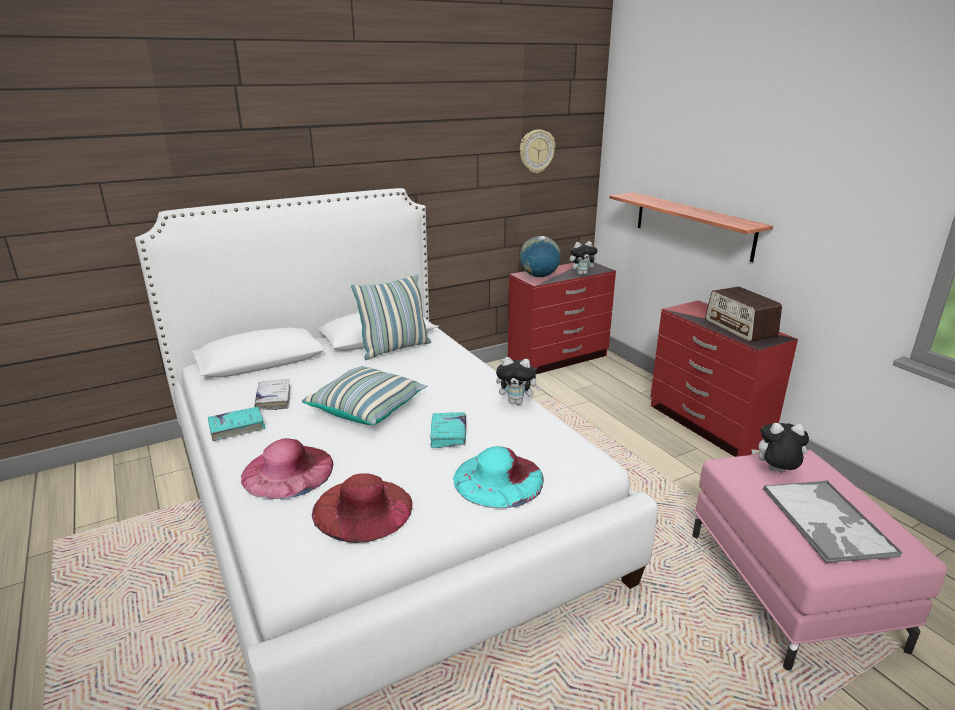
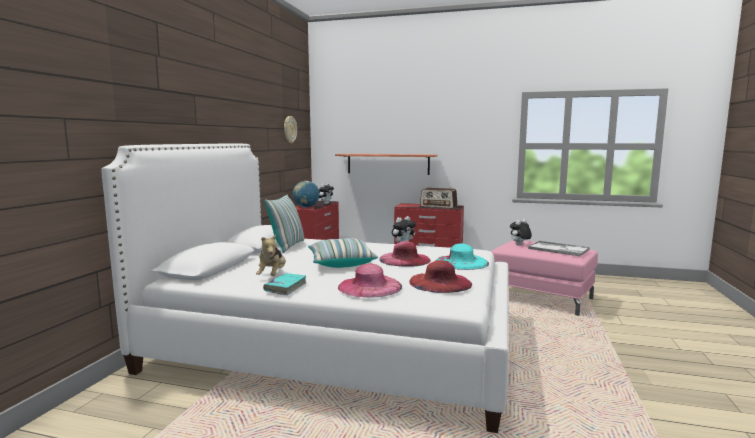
camera: 45 degrees left, 15 degrees down
(273, 399) = (272, 275): white book -> plush toy
(448, 434) = (404, 259): turquoise book -> pink hat

